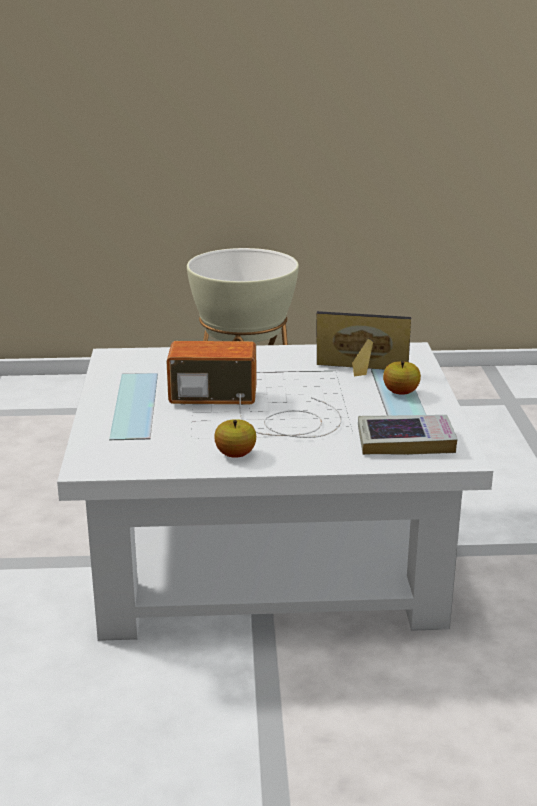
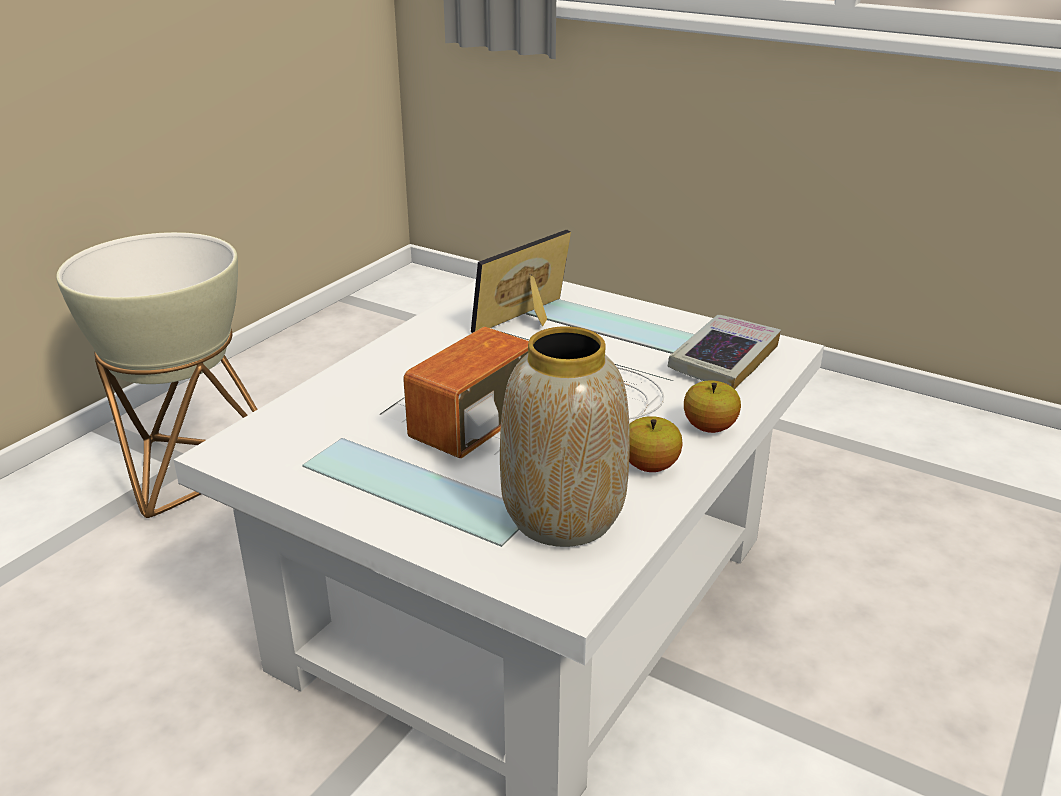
camera: 55 degrees left, 5 degrees up
(150, 445) = (562, 518): none -> vase
(400, 392) = (607, 320): apple -> apple (709, 427)

